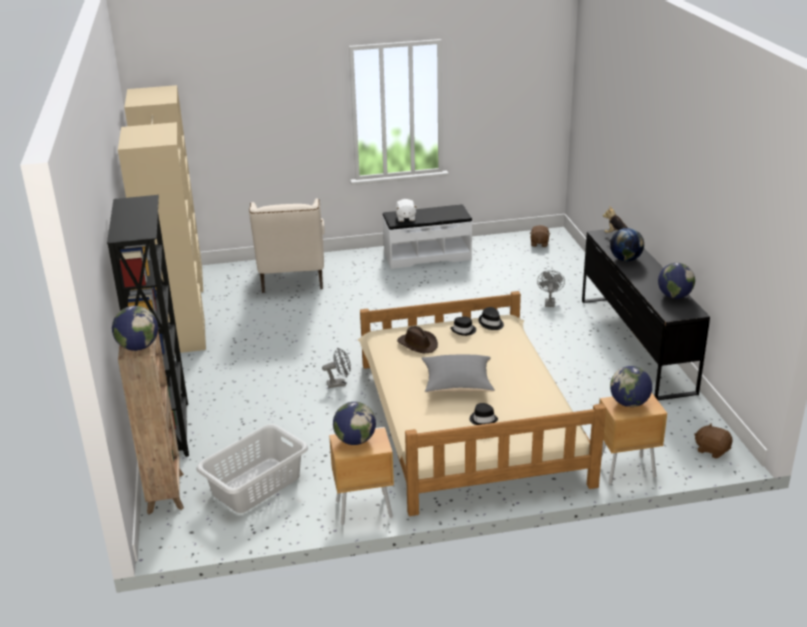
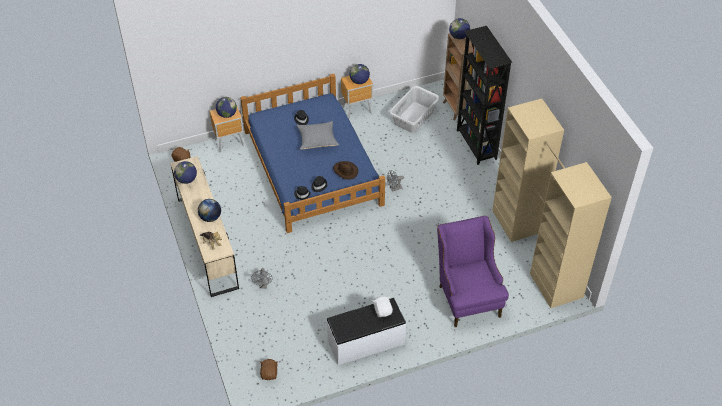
camera: 170 degrees right, 20 degrees up
(292, 280) = (467, 295): beige armchair -> purple armchair
(468, 420) = (313, 168): beige bed -> blue bed
(635, 344) = (207, 242): black dresser -> beige dresser

